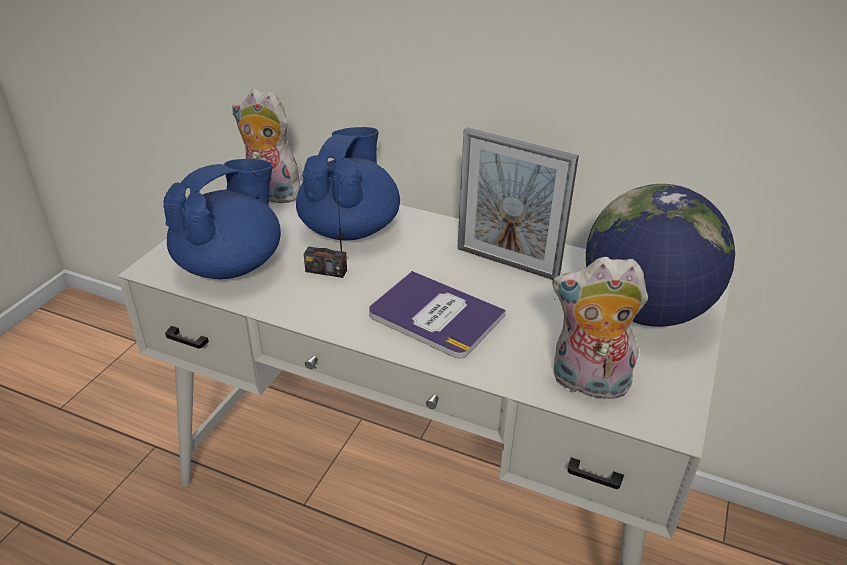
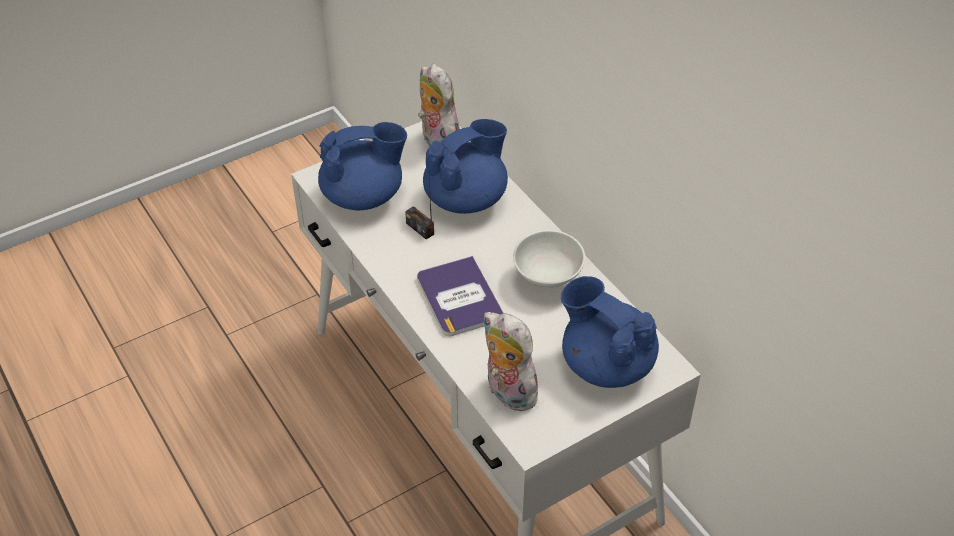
camera: 35 degrees right, 10 degrees up
(507, 263) = (549, 279): picture frame -> white bowl
(644, 311) = (606, 363): globe -> blue teapot

